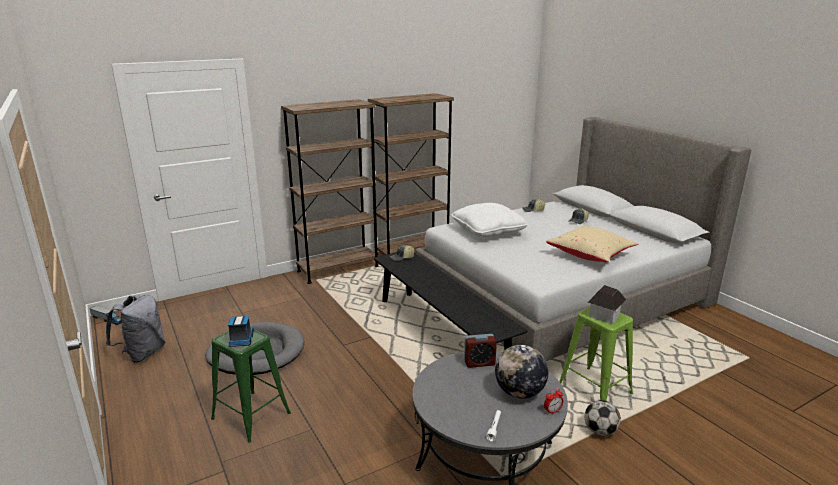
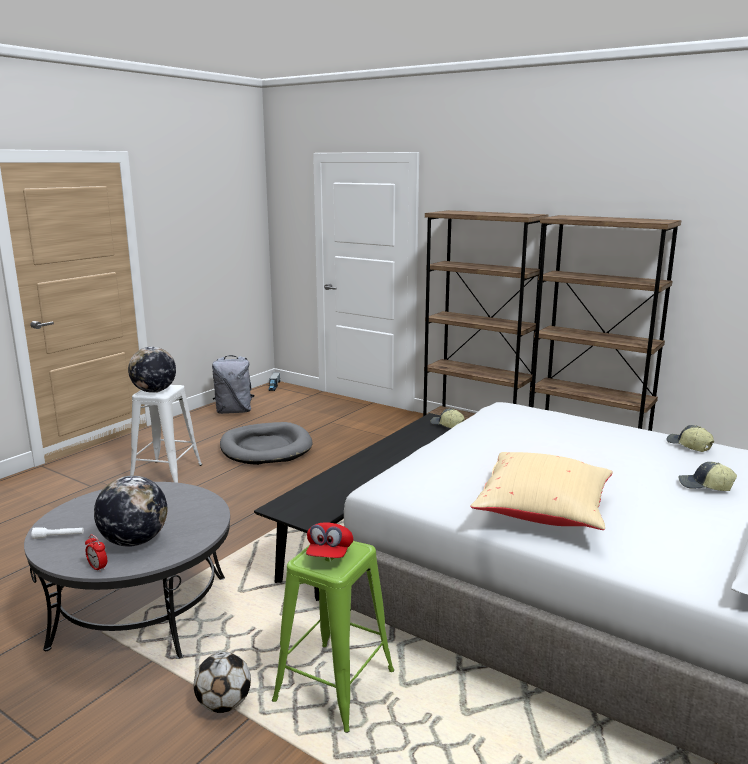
camera: 65 degrees right, 5 degrees down
(241, 340) = (154, 391): toy truck -> globe
(251, 416) = (166, 474): green stool -> white stool
(479, 363) = (195, 508): alarm clock -> none
(488, 231) = (530, 428): white pillow -> none
(604, 316) = (329, 554): toy house -> red cap

